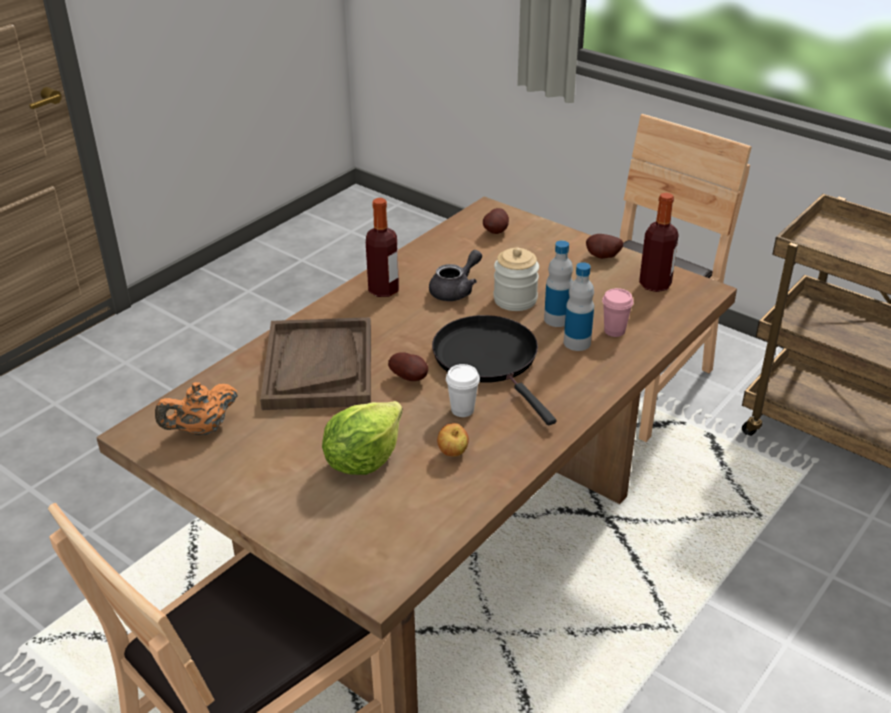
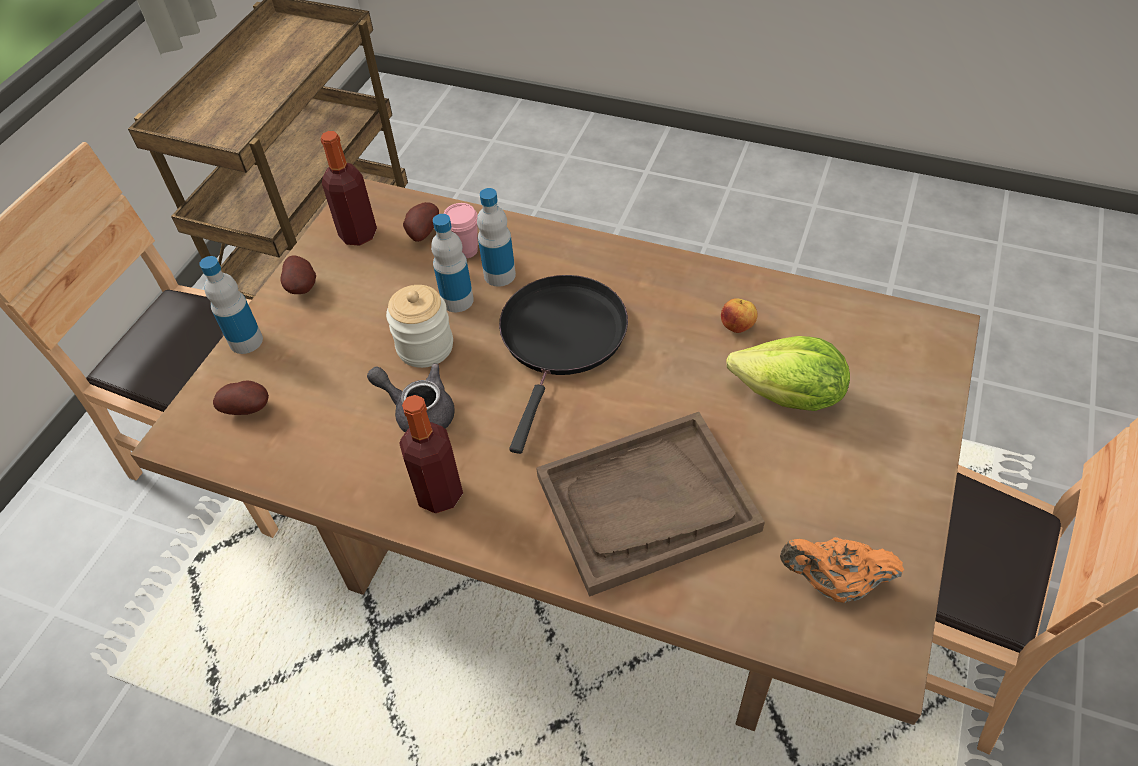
camera: 105 degrees left, 15 degrees up
(201, 429) = (834, 583): orange teapot -> orange teapot turned 150 degrees clockwise
(410, 378) = (628, 400): potato -> potato (421, 233)
(462, 410) = (664, 338): white cup -> none
(489, 360) = (562, 339): black frying pan -> black frying pan turned 150 degrees clockwise
(558, 234) = (246, 341): none -> bottle

